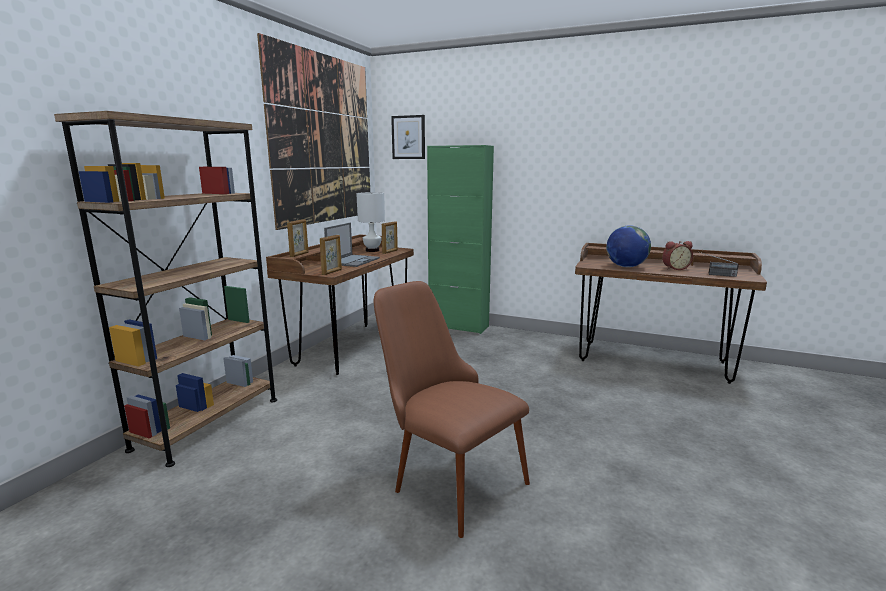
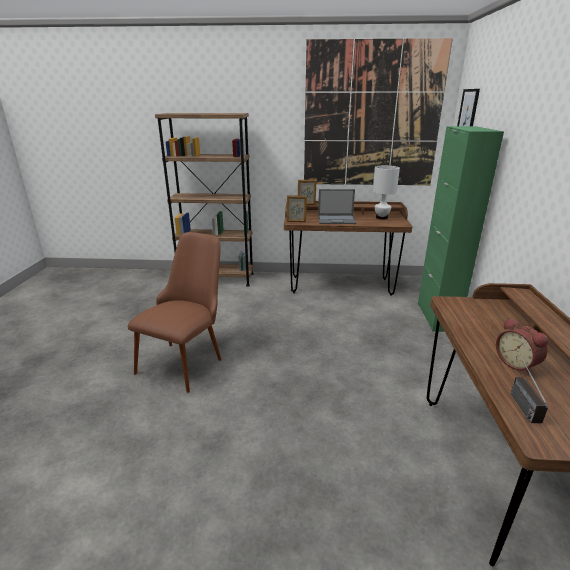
camera: 70 degrees right, 10 degrees up
(390, 252) = (385, 222): picture frame -> none
(626, 266) = (474, 325): globe -> none

